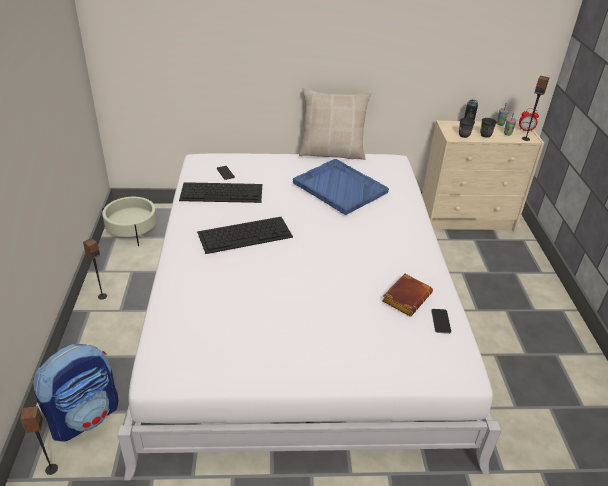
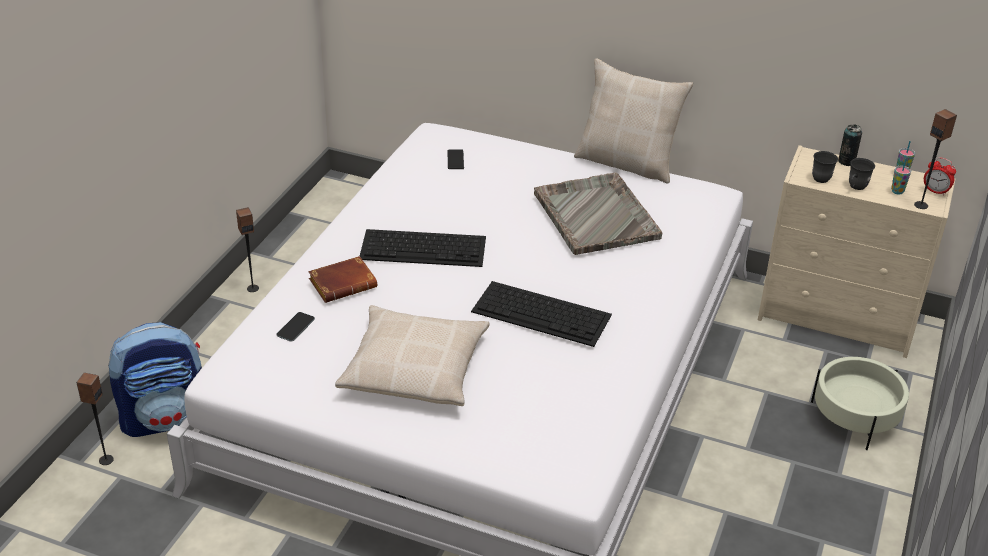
camera: 25 degrees right, 0 degrees up
(132, 231) = (333, 214): beige planter -> beige planter (855, 417)
(222, 192) = (433, 186): keyboard -> keyboard (542, 313)
(297, 321) = (415, 368): none -> beige pillow
(339, 187) = (595, 215): blue tray -> grey tray
(406, 297) = (575, 379): brown book -> brown book (344, 283)
(441, 321) = (597, 420): phone -> phone (295, 327)

